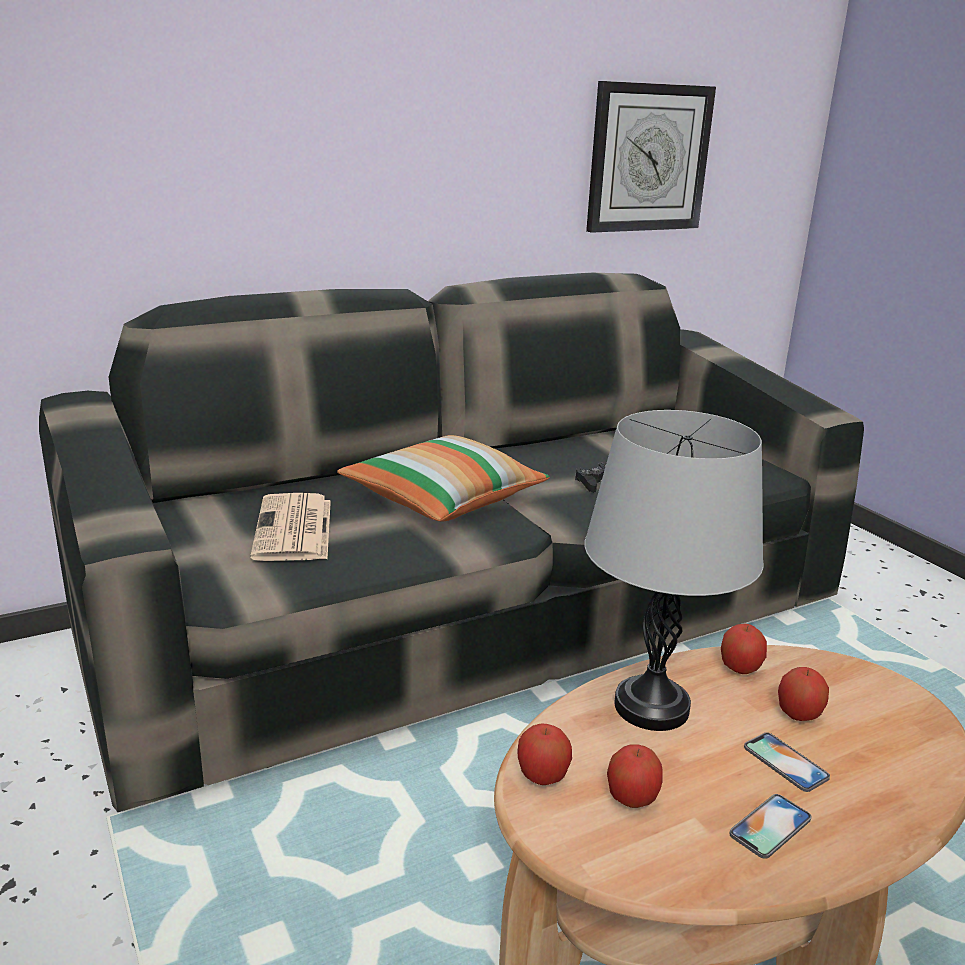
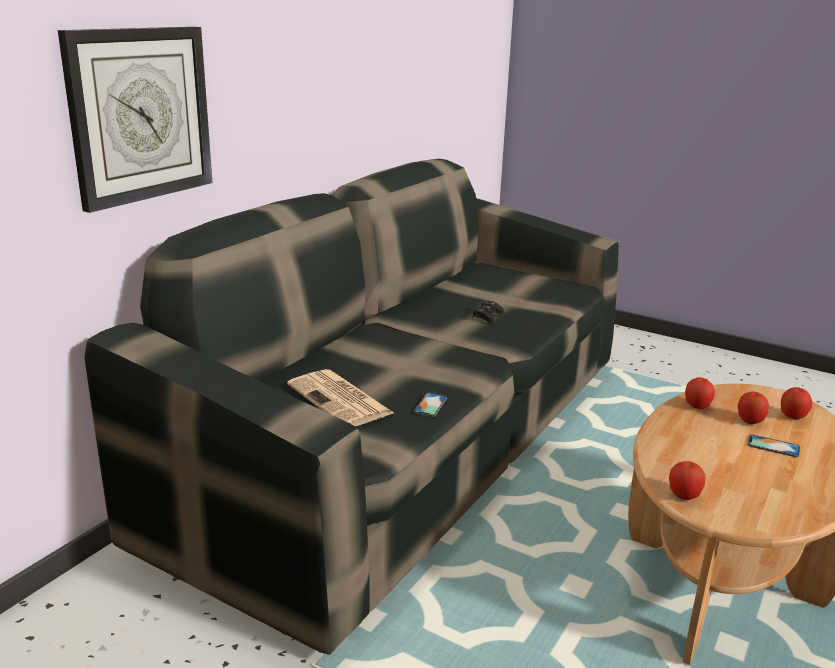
camera: 30 degrees left, 0 degrees up
(443, 500) = (410, 352): pillow -> none
(632, 798) = (735, 489): apple -> apple (792, 416)
(648, 158) = (432, 71): wall clock -> wall clock (140, 115)
(651, 707) = (685, 441): grey table lamp -> none
(770, 826) = (804, 478): phone -> phone (430, 405)

